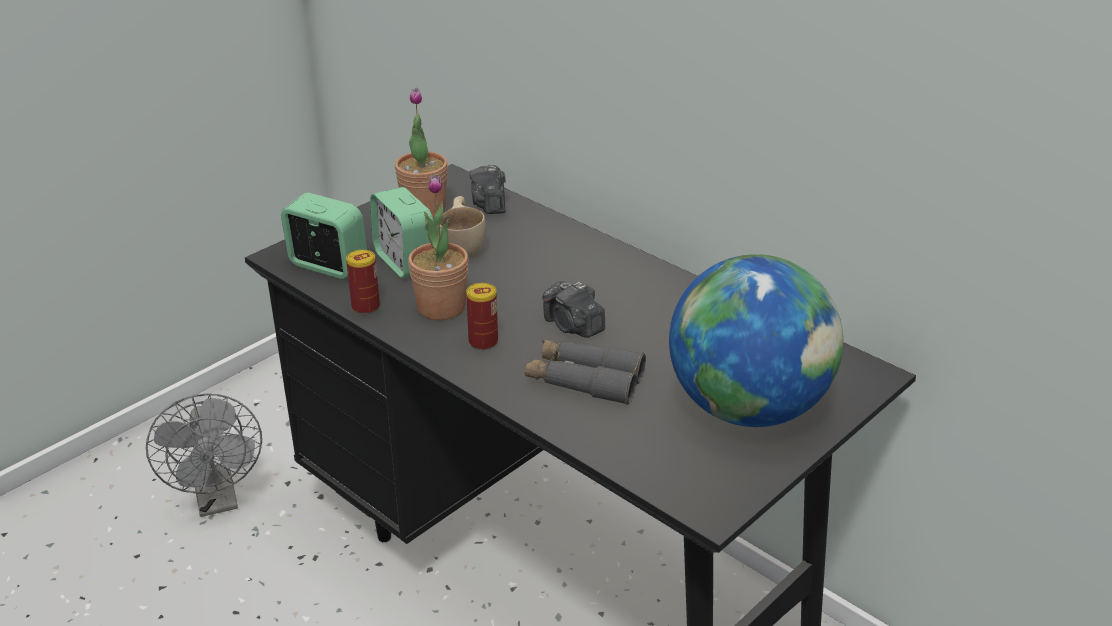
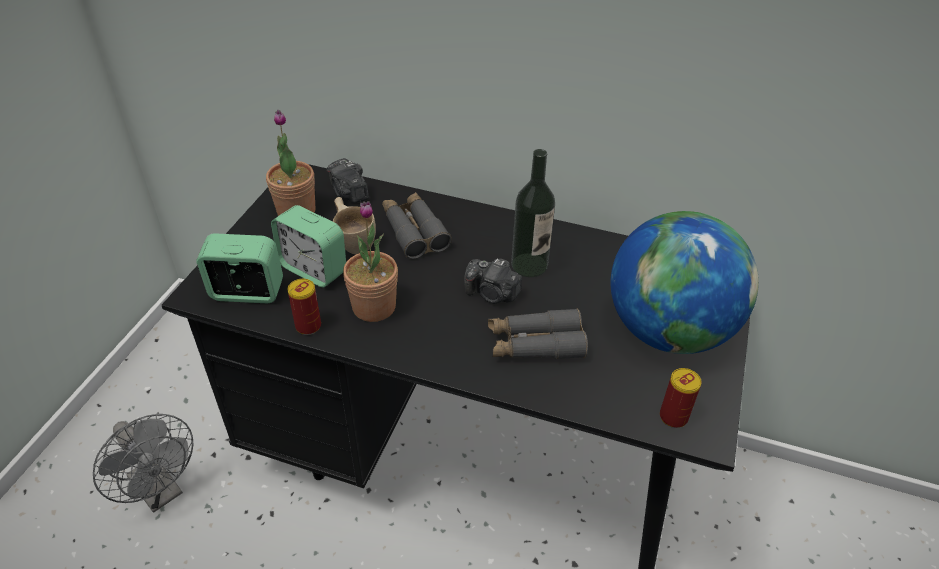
camera: 25 degrees left, 10 degrees up
(483, 342) = (431, 331): can -> can (673, 417)
(532, 253) = (414, 231): none -> grey binoculars
(635, 311) = (529, 265): none -> bottle

